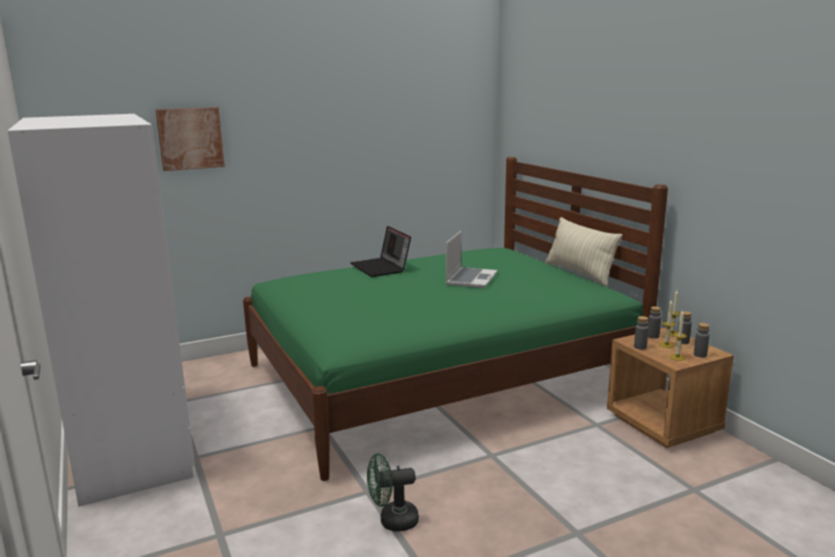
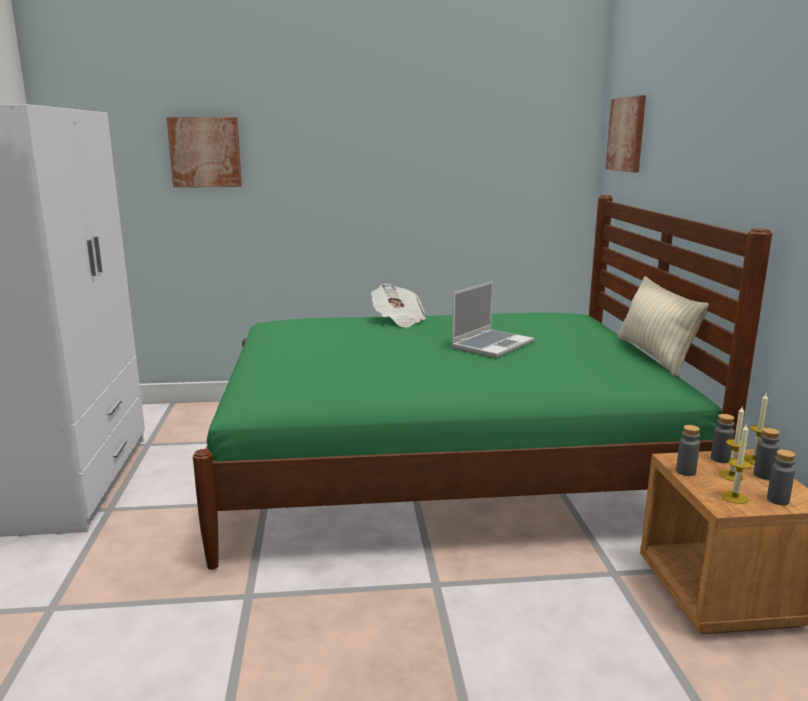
camera: 20 degrees right, 0 degrees up
(381, 268) = (398, 320): laptop -> newspaper
(392, 521) = (244, 644): green fan -> none
(525, 112) = (627, 134): none -> picture

